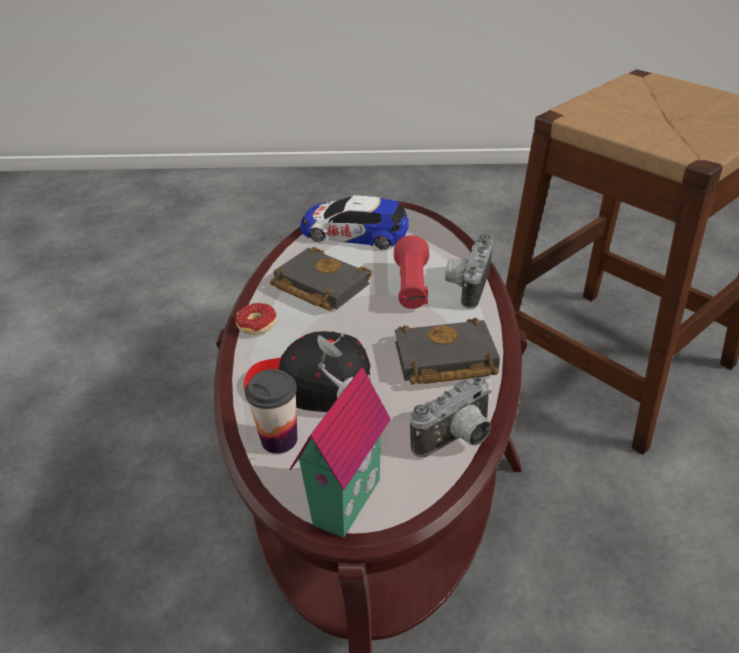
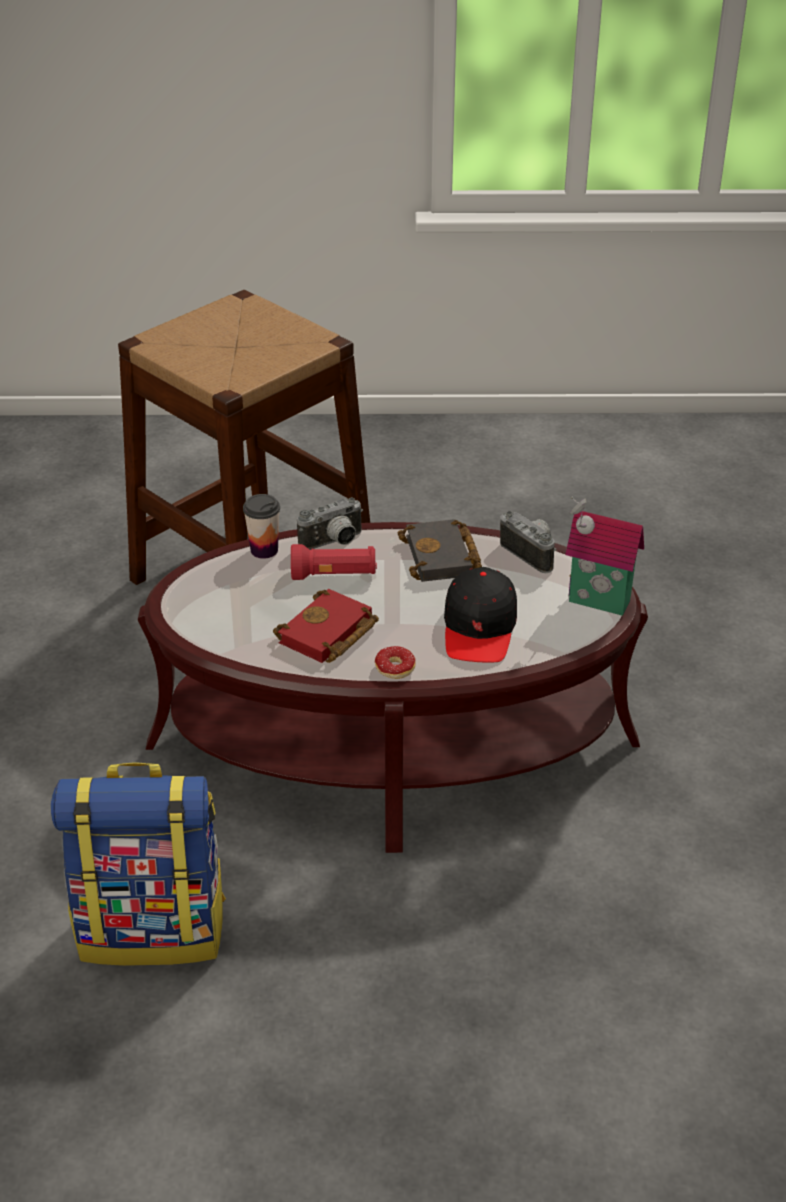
camera: 95 degrees left, 0 degrees up
(201, 334) = (154, 928): none -> backpack
(279, 439) = (545, 639): cup -> cup (264, 550)
(317, 286) = (327, 635): black book -> red book
(354, 232) = (225, 615): toy car -> none
(466, 286) = (334, 543): camera -> camera turned 45 degrees counterclockwise

